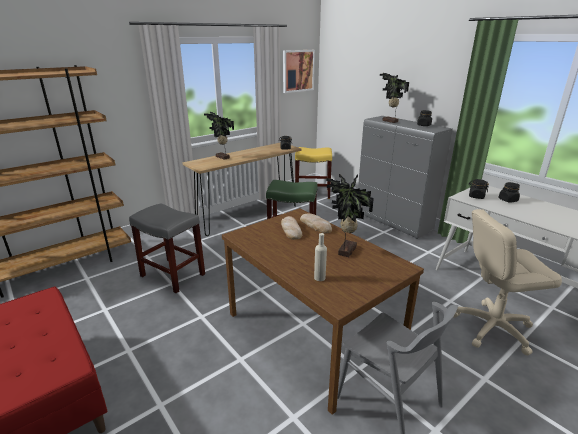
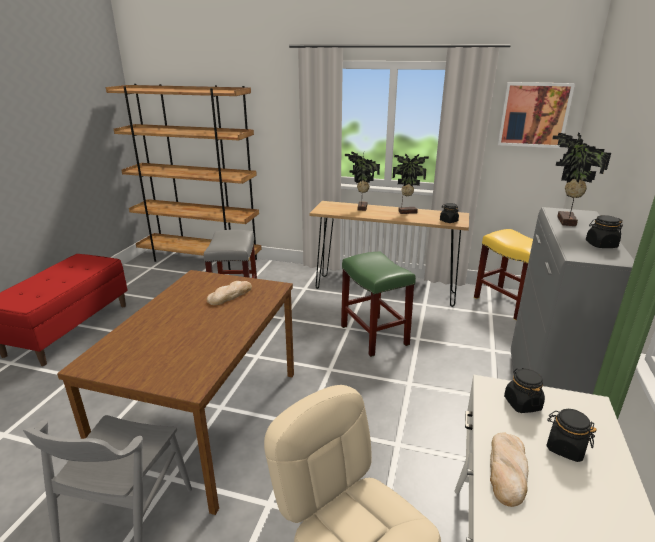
camera: 55 degrees right, 0 degrees up
(316, 225) = (255, 304): bread -> bread (507, 470)
(319, 278) = (134, 340): beige bottle -> none
(345, 250) = (205, 338): potted plant -> potted plant (406, 212)

